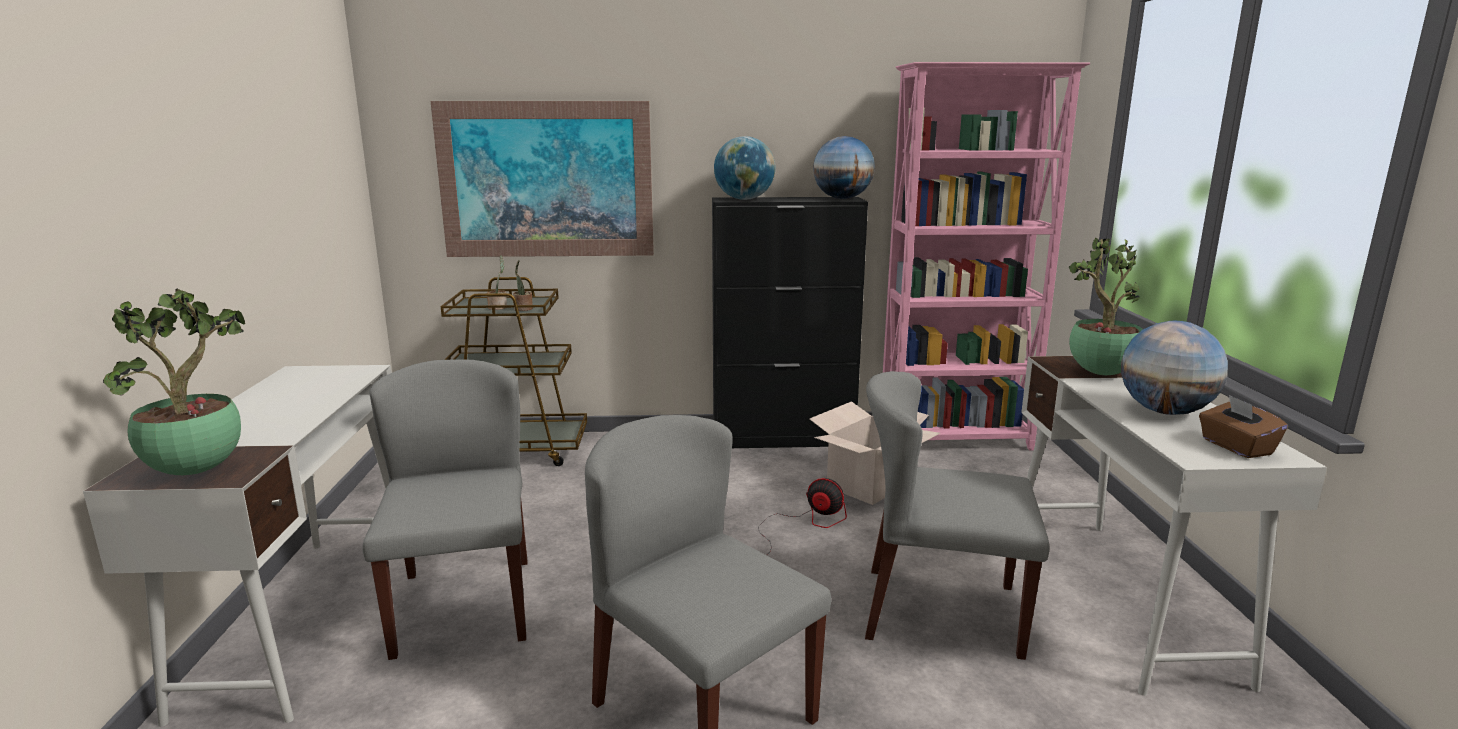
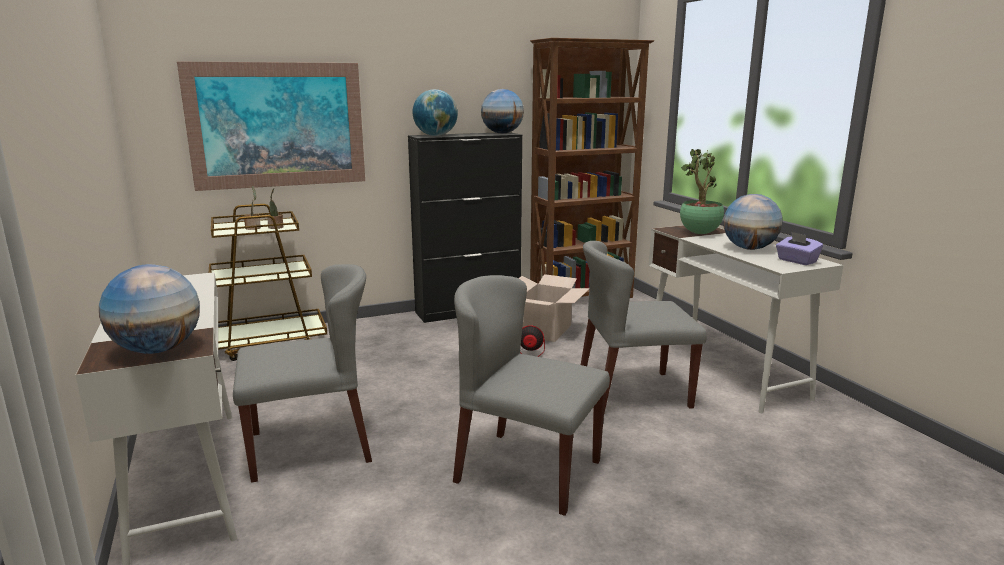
camera: 20 degrees left, 0 degrees up
(198, 470) = (158, 350): potted plant -> globe
(463, 605) = (311, 446): grey chair -> grey chair turned 105 degrees clockwise
(956, 440) = (582, 298): pink bookcase -> brown bookcase
(1236, 447) = (796, 261): brown tissue box -> purple tissue box

